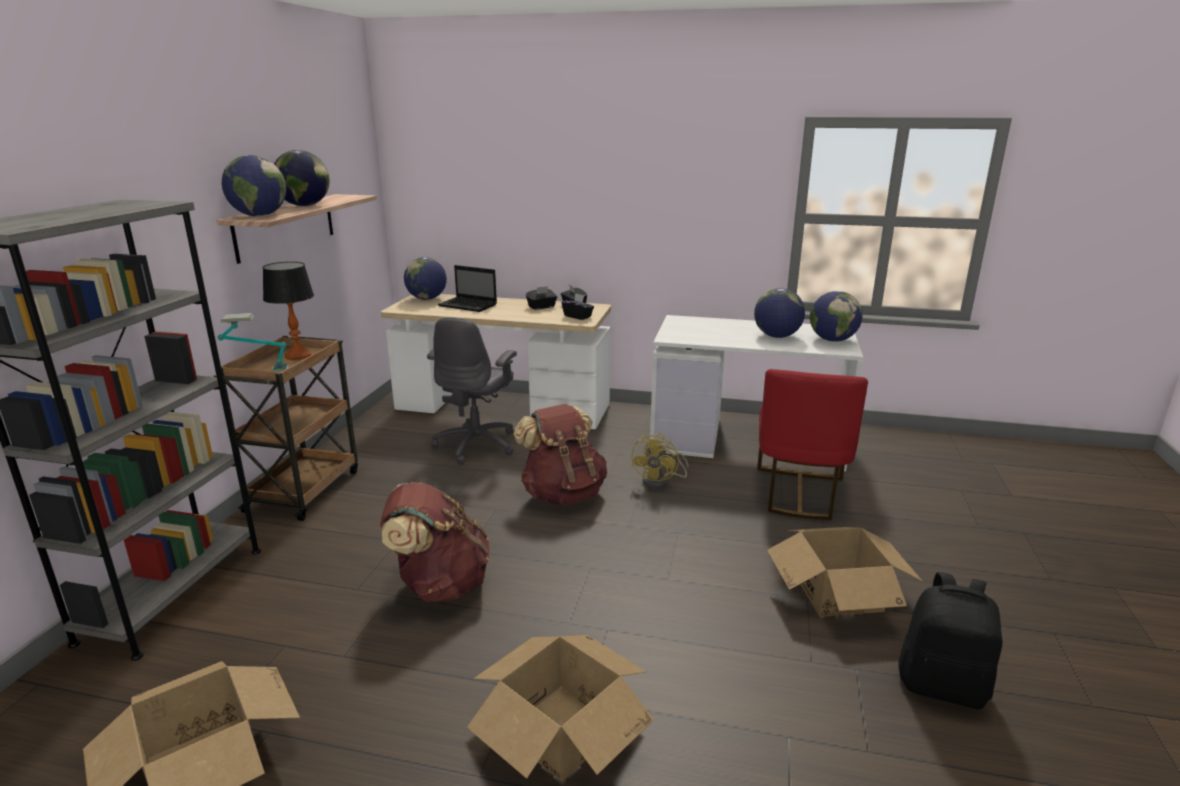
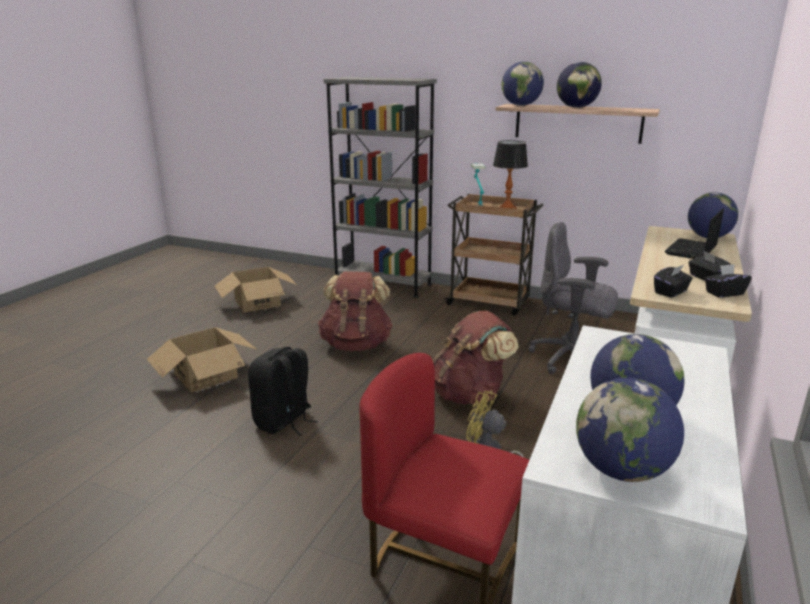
camera: 100 degrees right, 0 degrees up
(838, 593) = (240, 527): cardboard box -> none
(942, 685) = (90, 548): black backpack -> black backpack (284, 421)

